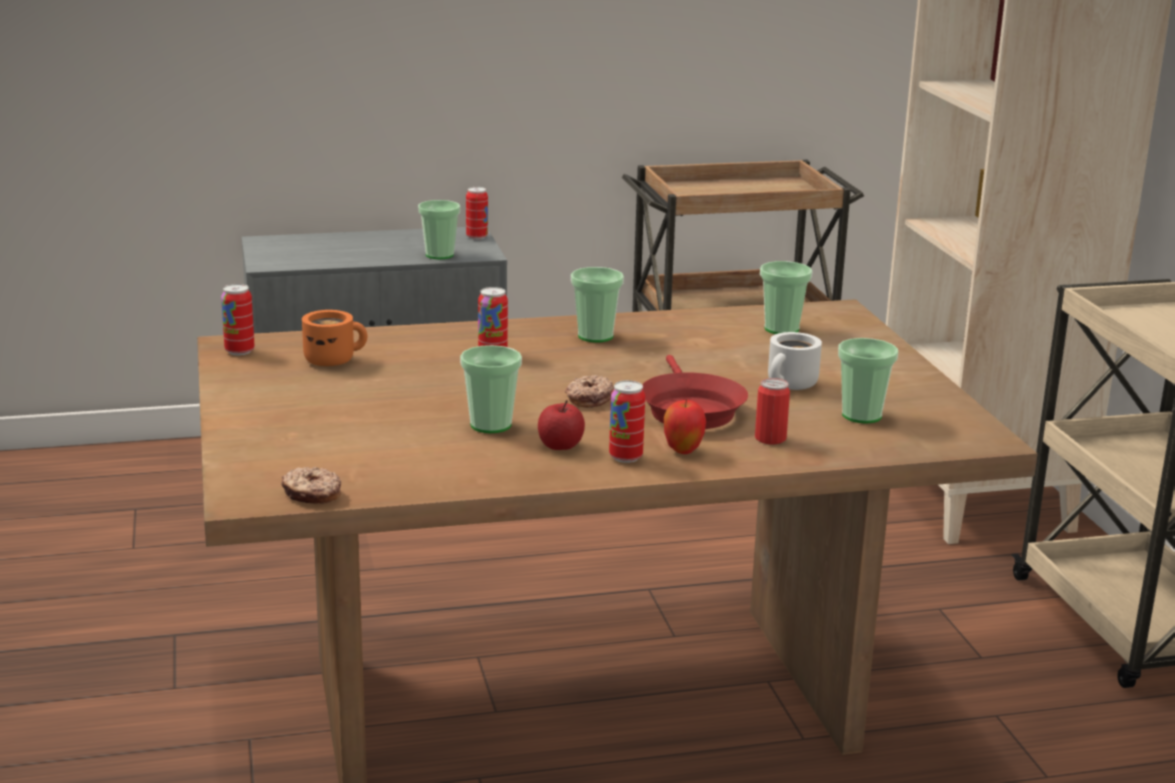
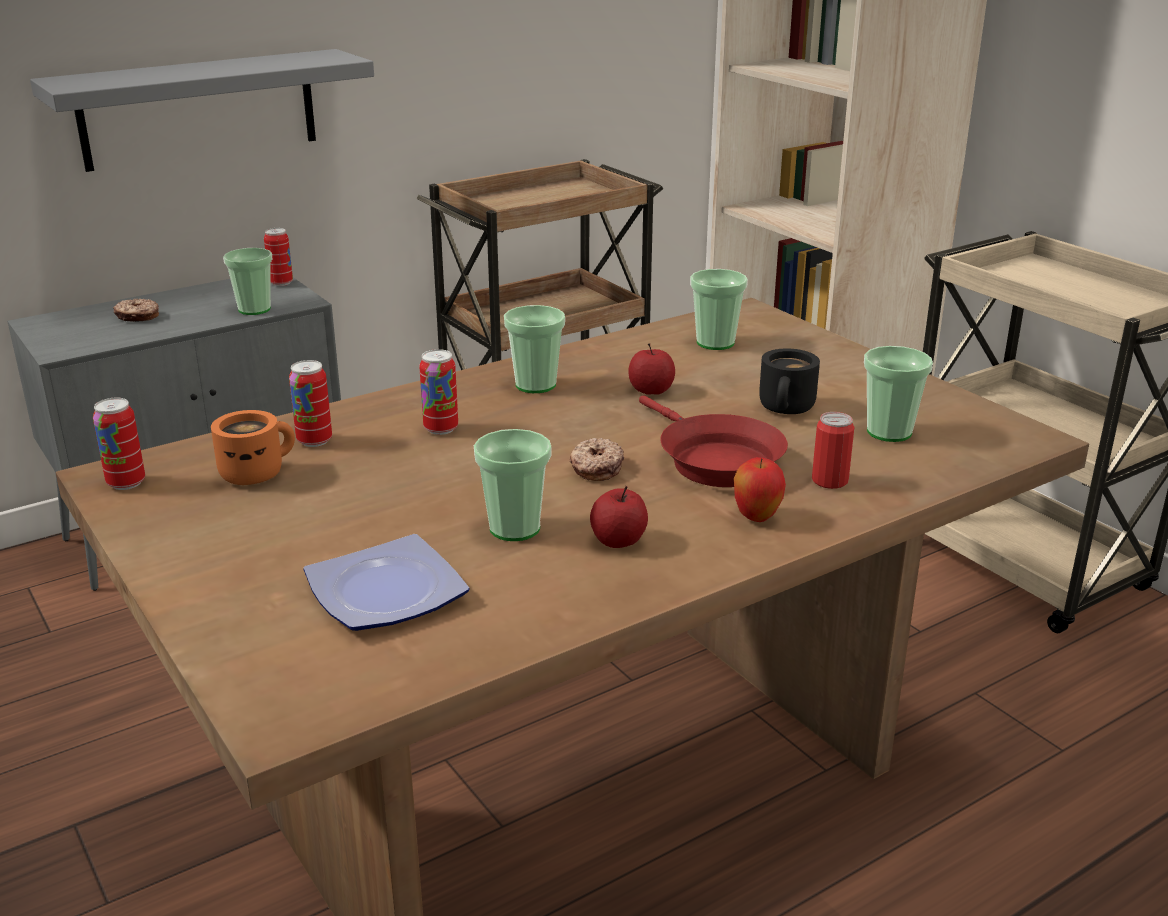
camera: 20 degrees left, 5 degrees up
(312, 495) = (370, 691): donut -> donut (138, 317)
(365, 444) = (383, 592): none -> plate
(429, 75) = (199, 109): none -> grey shelf
(625, 457) = (703, 540): can -> can (314, 441)
(687, 355) = (651, 390): none -> apple
(791, 386) = (788, 409): white mug -> black mug

